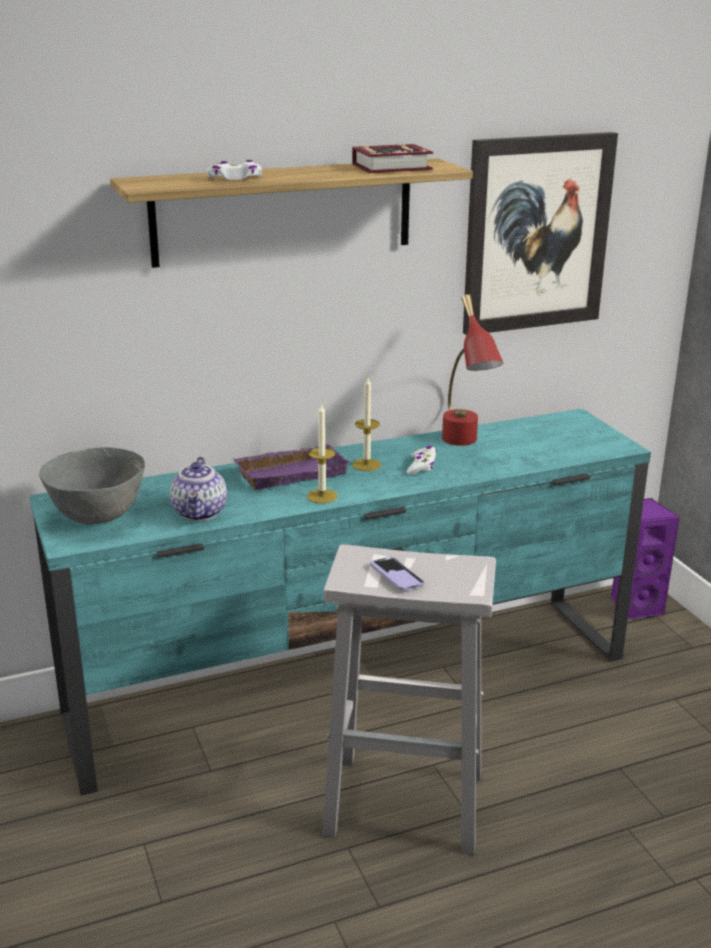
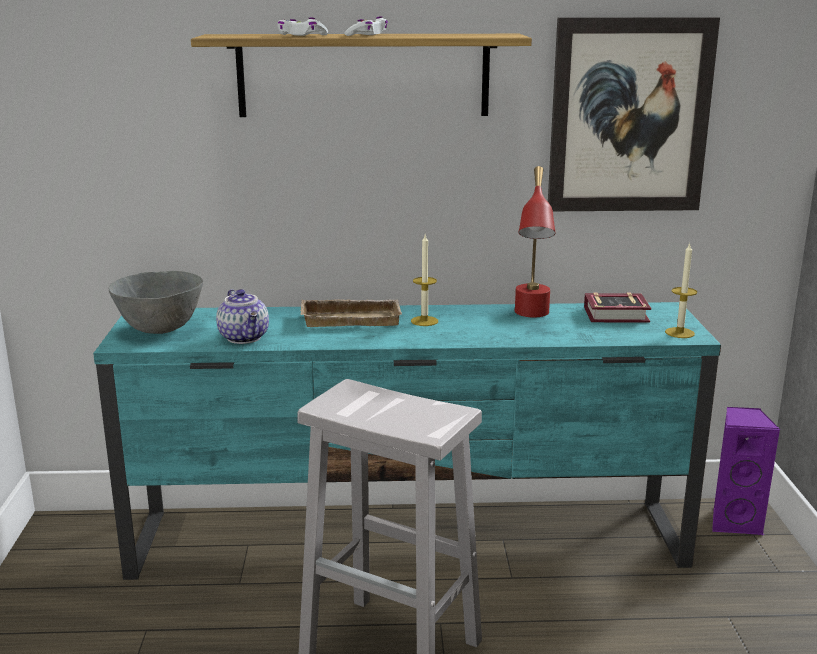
camera: 20 degrees right, 5 degrees down
(201, 513) = (245, 338): teapot -> teapot turned 45 degrees counterclockwise
(291, 472) = (352, 318): purple tray -> beige tray
(322, 496) = (360, 339): candle -> candle (679, 333)
(395, 167) = (462, 35): book -> book (619, 315)
(396, 575) = (372, 409): phone -> none
(422, 466) = (474, 328): white game controller -> white game controller (368, 35)

